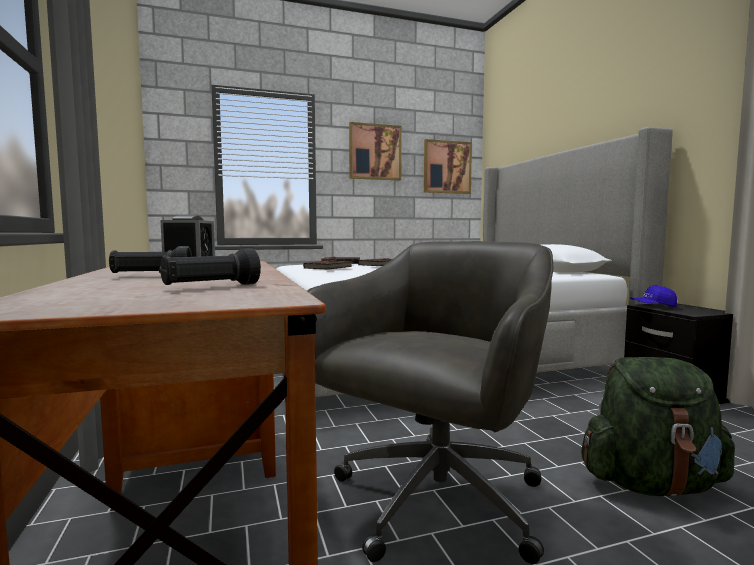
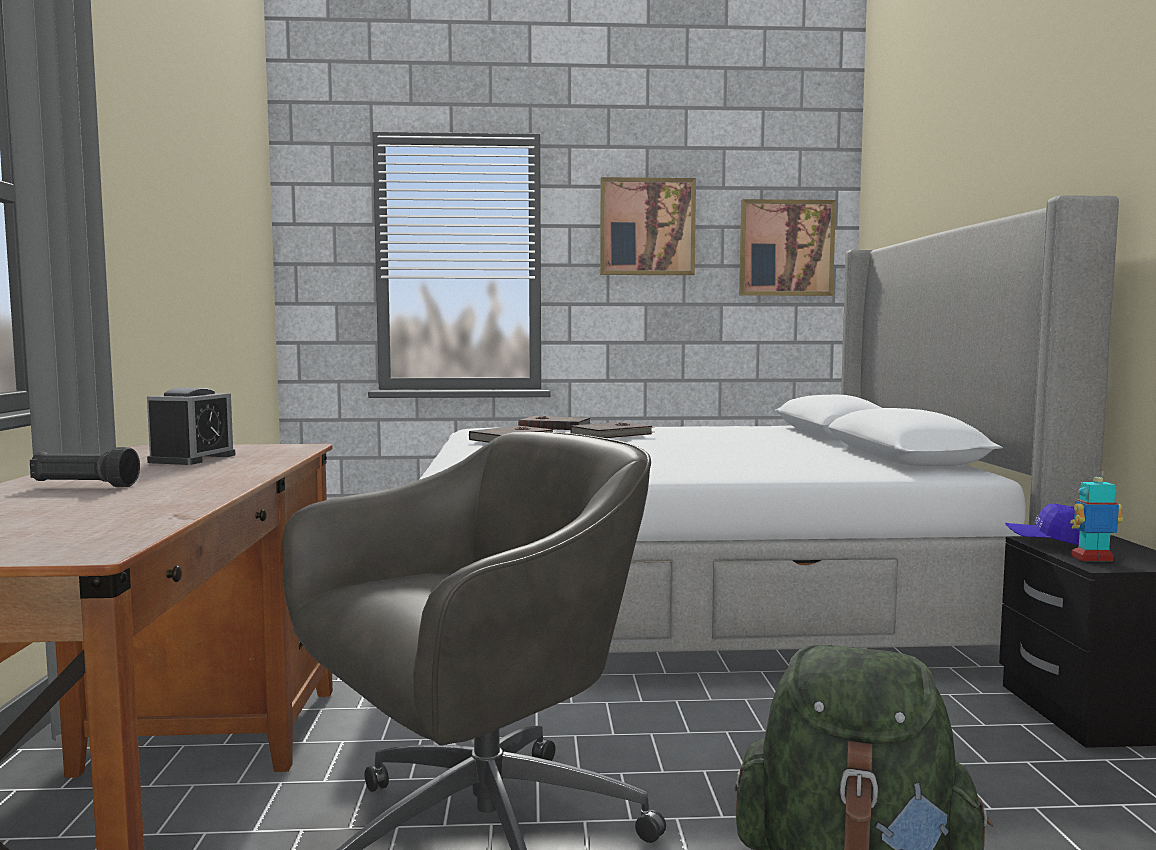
camera: 15 degrees right, 0 degrees up
(211, 287) = (87, 517): black flashlight -> none
(683, 311) = (1092, 559): none -> toy robot

